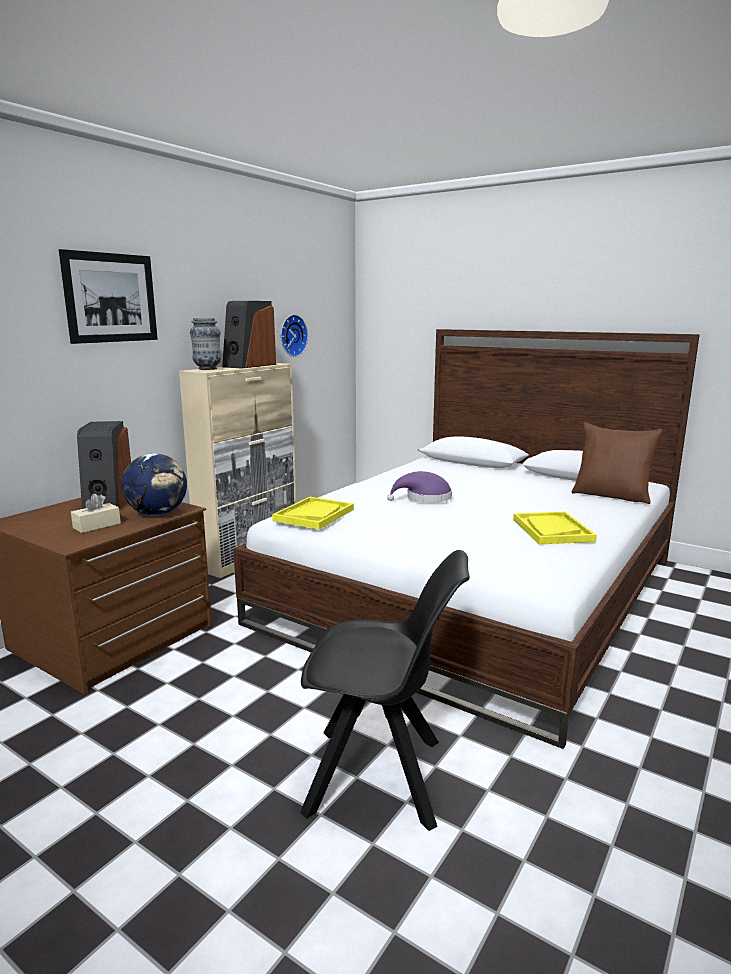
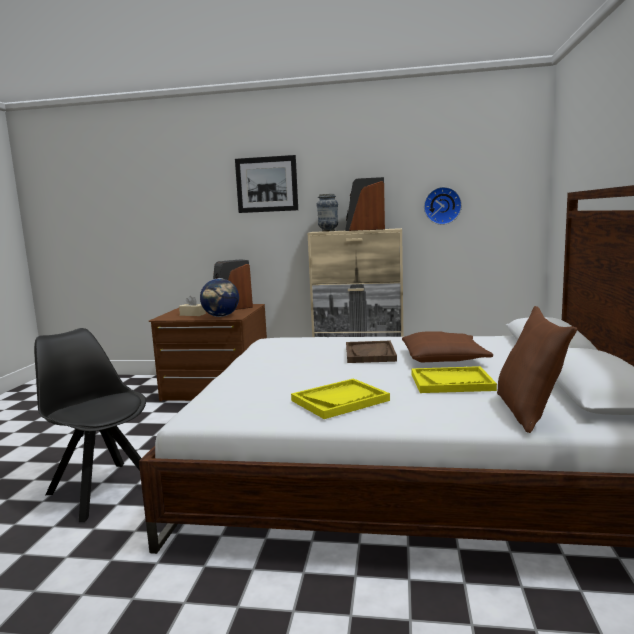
camera: 65 degrees right, 5 degrees down
(314, 515) = (282, 340): yellow tray -> yellow tray (451, 382)
(380, 777) = (102, 489): black chair -> black chair turned 150 degrees clockwise
(425, 498) = (370, 354): purple hat -> brown tray
(462, 484) = (444, 358): none -> brown pillow

